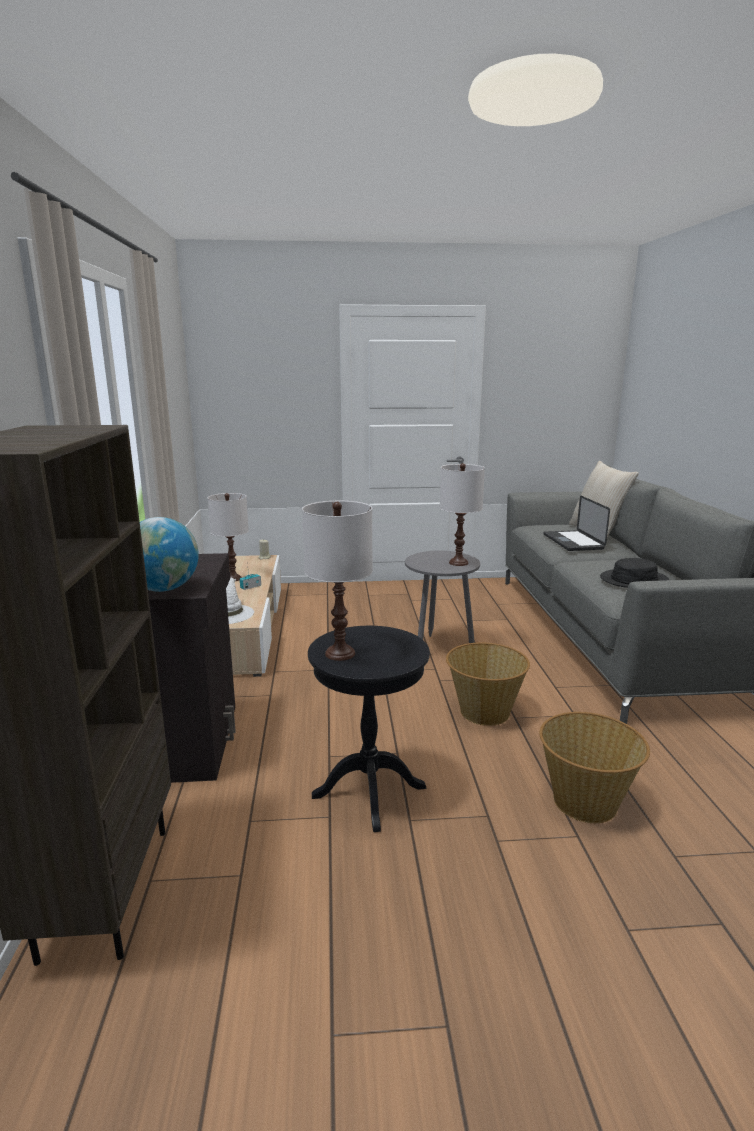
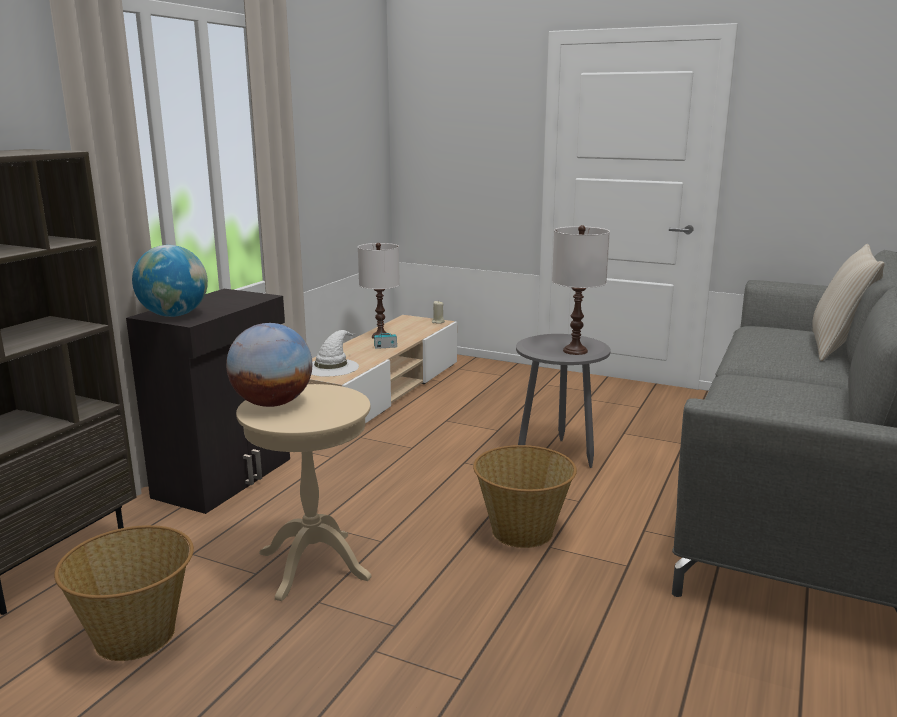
camera: 30 degrees right, 0 degrees up
(339, 654) = (272, 403): white table lamp -> globe
(369, 791) = (314, 565): black side table -> beige side table
(573, 542) = (777, 352): laptop -> none
(585, 801) = (517, 652): basket -> basket (137, 635)
(633, 580) = (776, 408): black hat -> none

